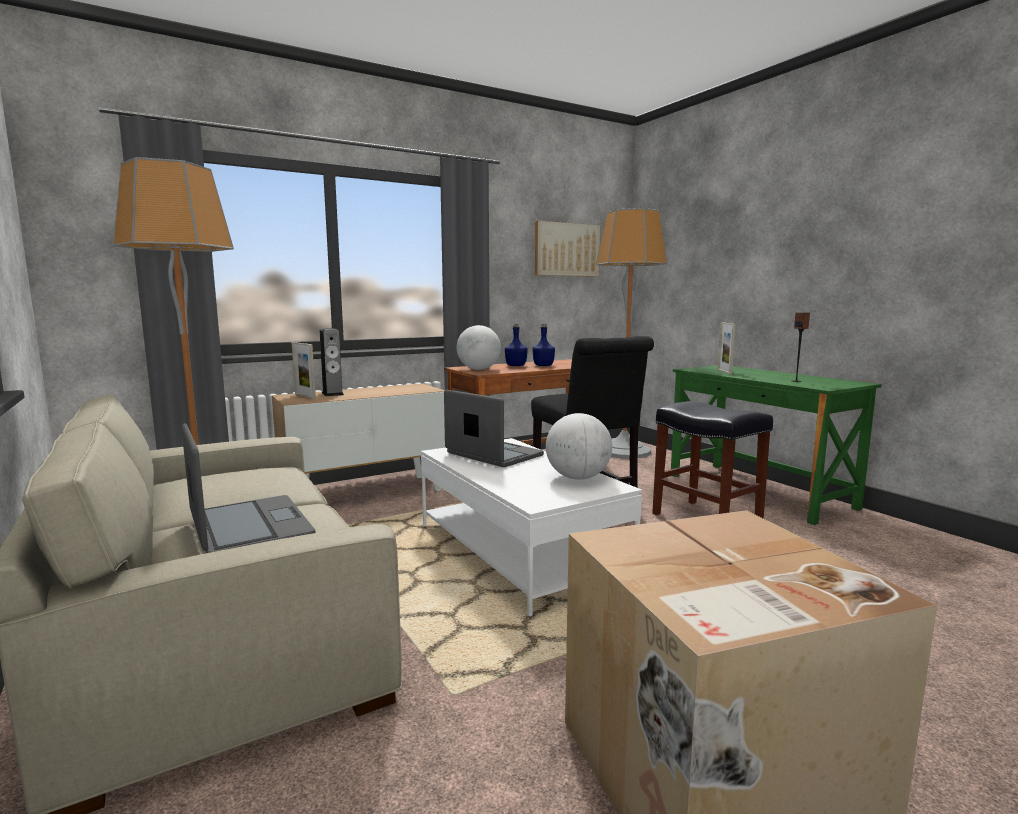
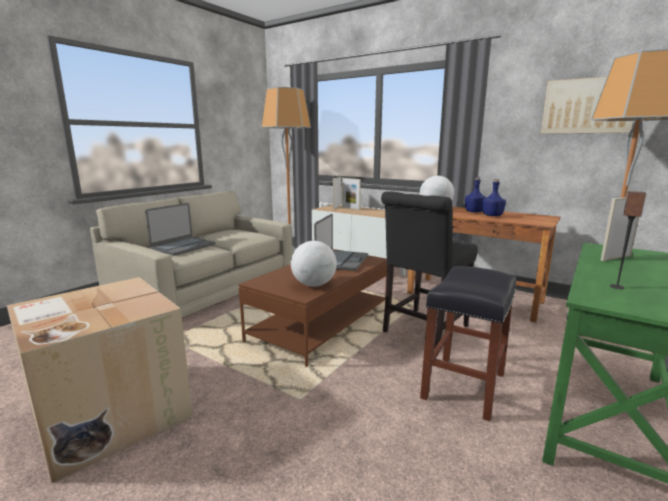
camera: 65 degrees right, 5 degrees up
(332, 393) = (350, 208): speaker -> picture frame
(518, 551) = (321, 323): white coffee table -> brown coffee table

